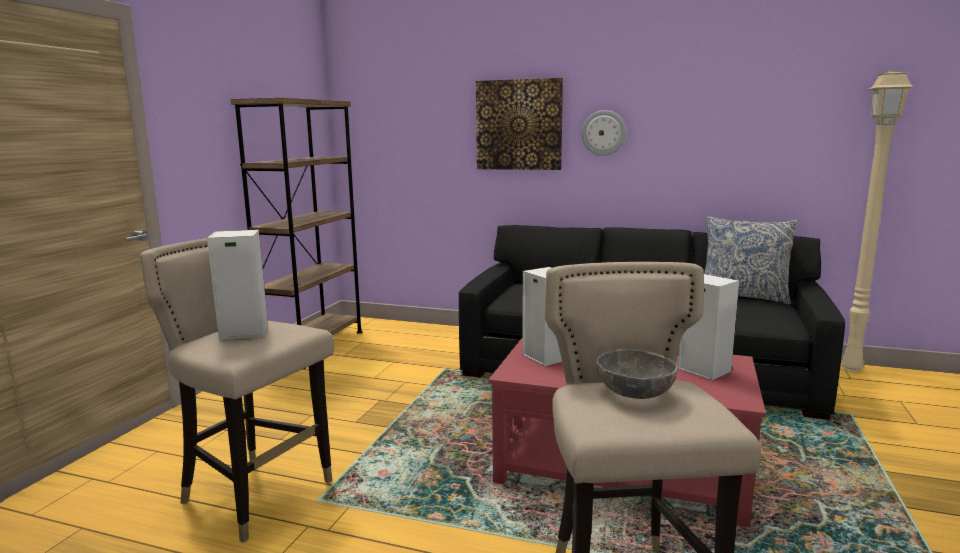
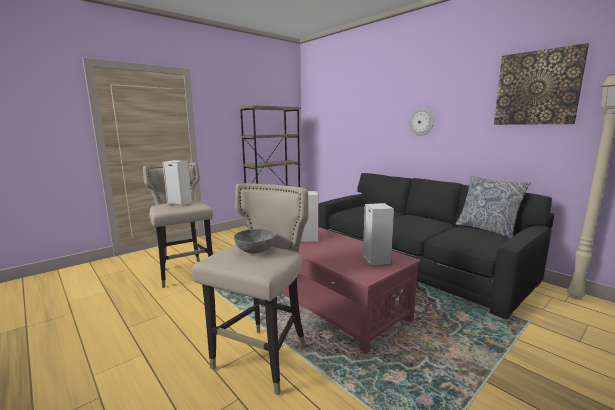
camera: 30 degrees right, 0 degrees up
(519, 125) = (379, 118): picture -> picture (537, 88)

